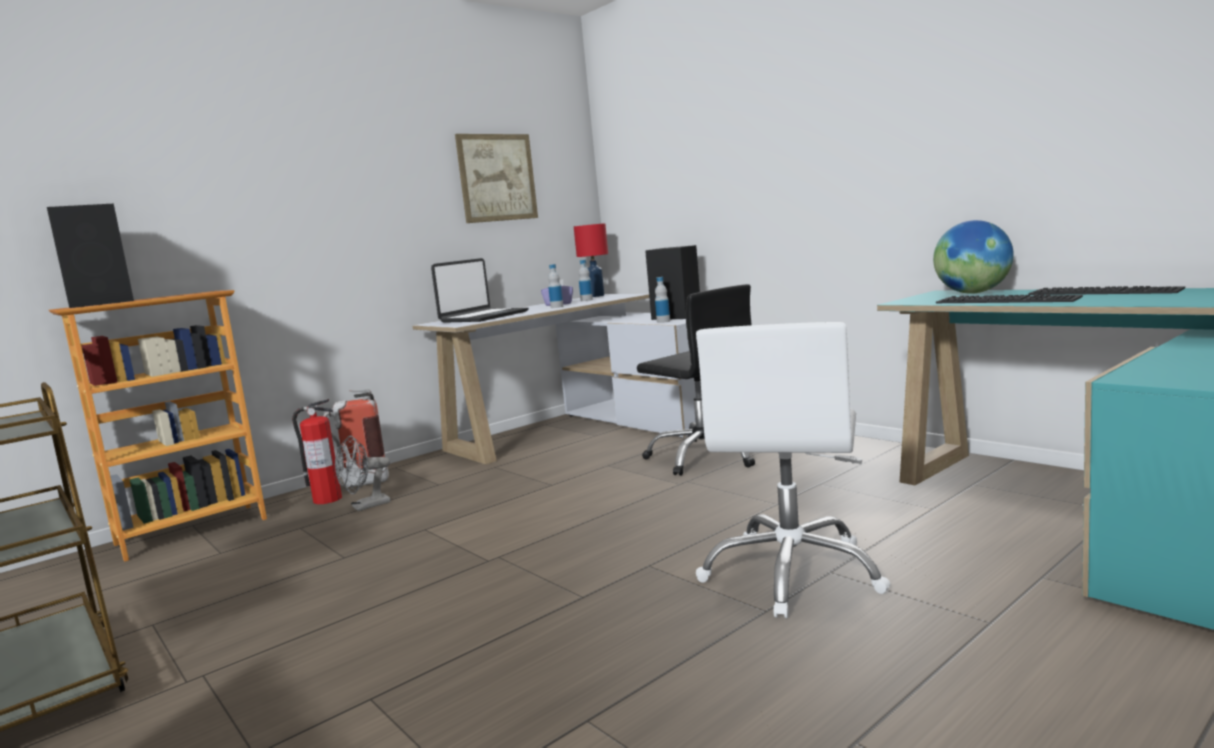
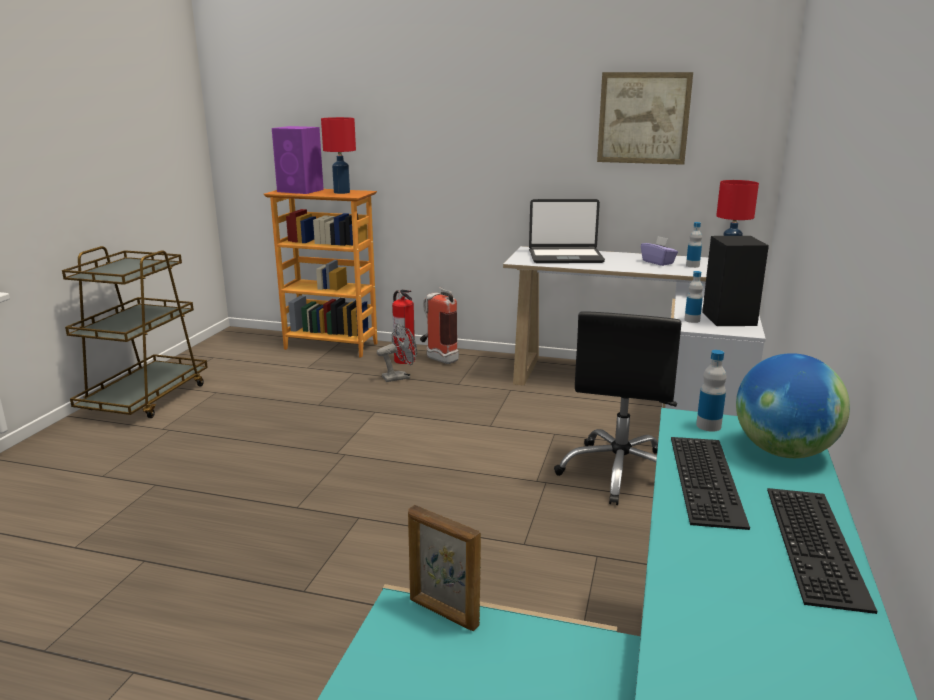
camera: 55 degrees right, 10 degrees up
(104, 303) = (301, 191): black speaker -> purple speaker
(179, 295) = (342, 192): none -> red table lamp
(365, 506) = (400, 377): grey fan -> grey fan turned 135 degrees clockwise
(557, 307) = (636, 266): bottle -> bottle (708, 426)
(792, 573) = (375, 588): white office chair -> none
(1134, 370) = (443, 613): none -> picture frame

